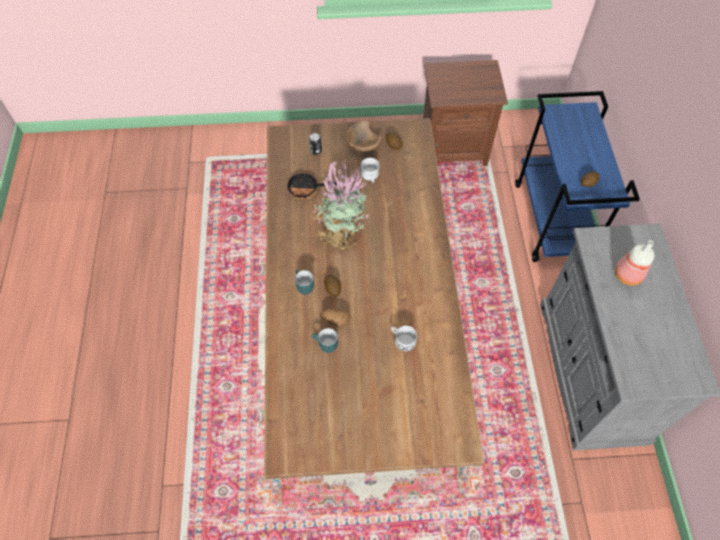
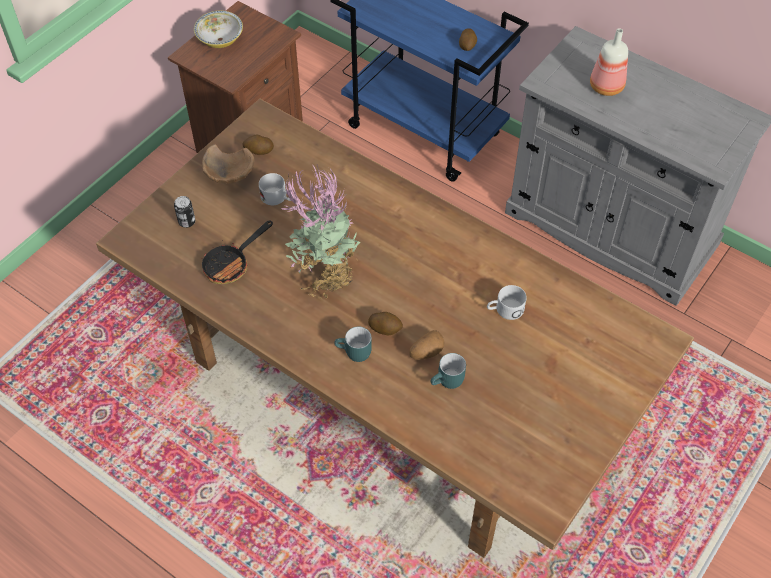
camera: 50 degrees left, 5 degrees down
(460, 74) = (220, 40): none -> bowl

